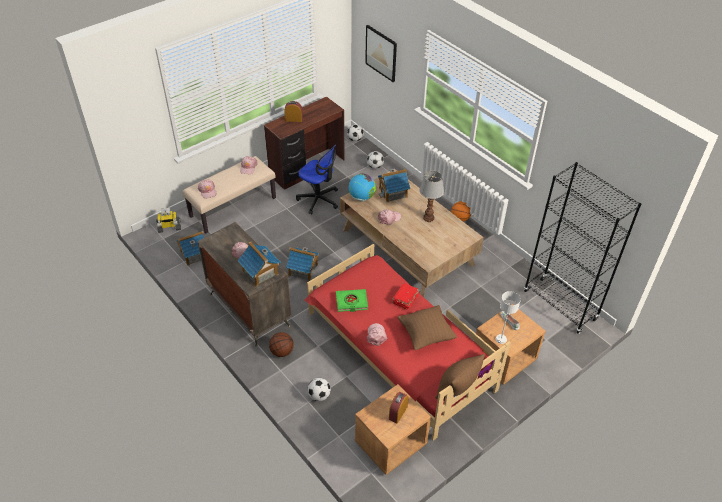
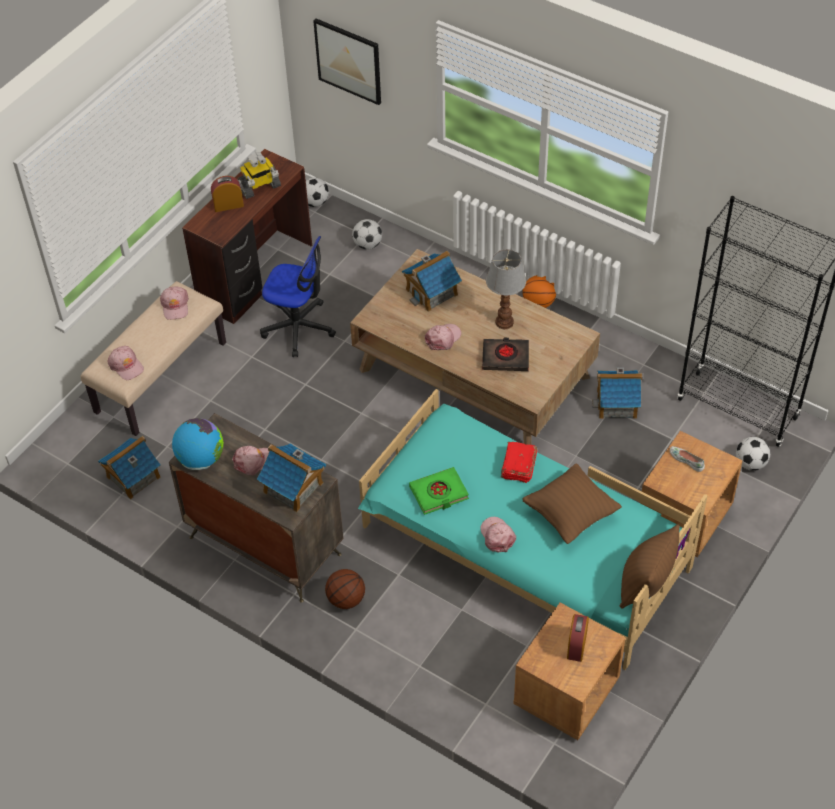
camera: 15 degrees left, 5 degrees up
(169, 228) = (69, 442): toy robot -> toy robot (259, 187)
(303, 270) = (323, 456): toy house -> toy house (617, 403)
(319, 396) = (432, 651): football -> football (750, 463)
(361, 197) = (385, 313): globe -> globe (201, 459)
(398, 350) = (523, 547): red bed -> turquoise bed
(421, 237) = (505, 357): none -> black book
(501, 339) = (683, 491): grey table lamp -> none

